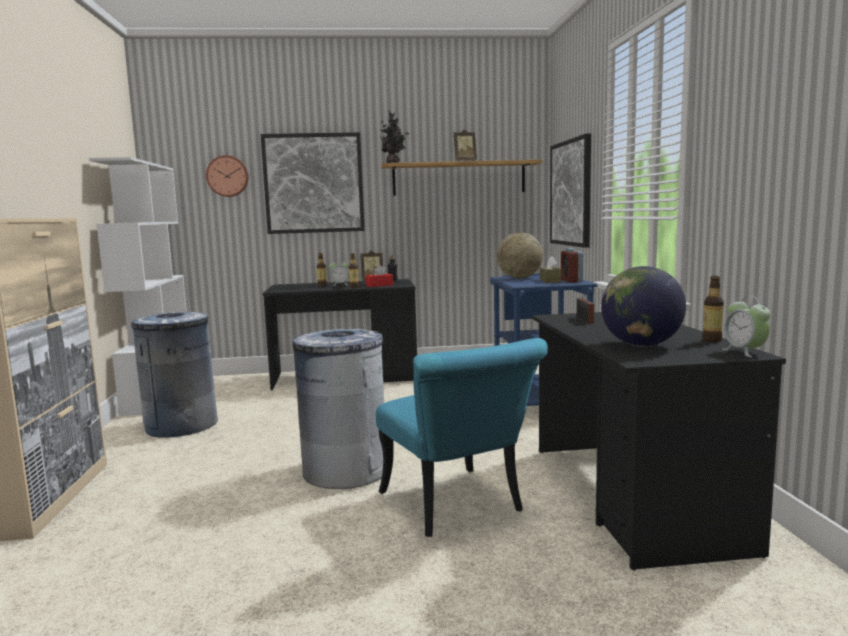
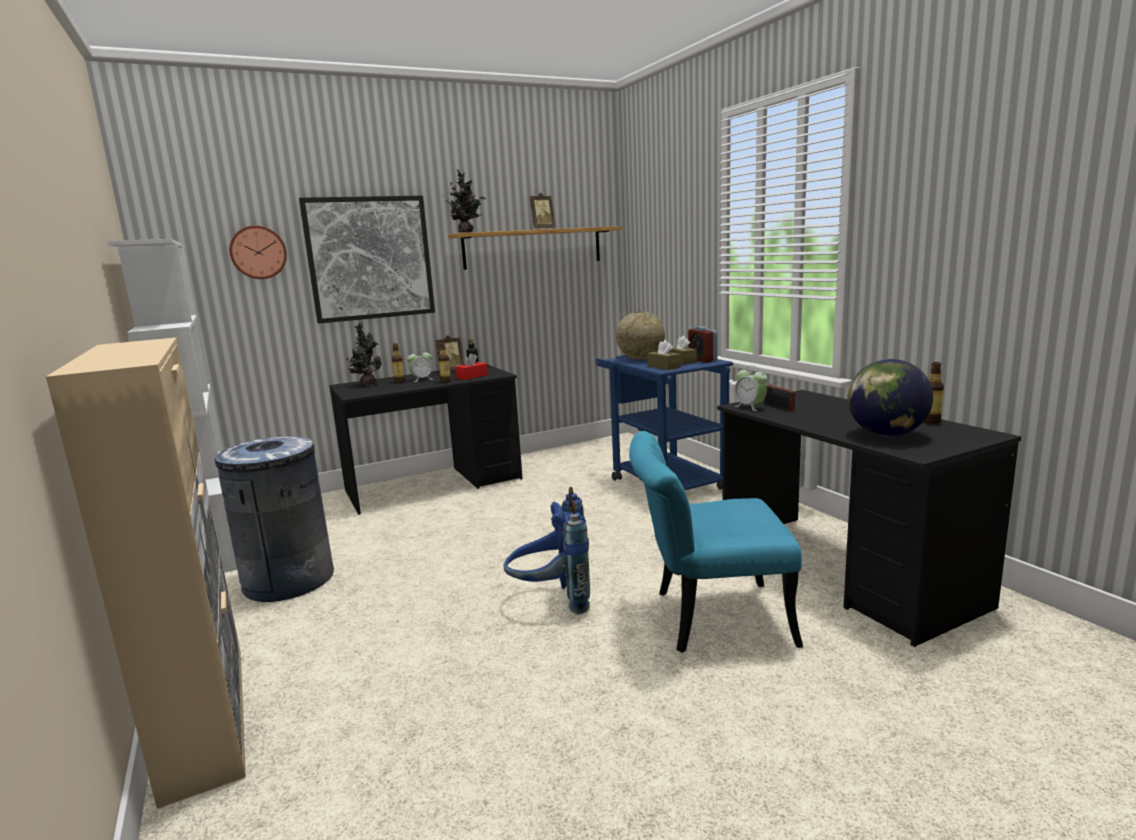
camera: 20 degrees left, 5 degrees up
(297, 285) = (367, 384): none -> potted plant
(345, 471) = (552, 600): grey trash can -> blue backpack
(458, 507) = (707, 618): turquoise chair -> turquoise chair turned 135 degrees clockwise
(525, 283) = (664, 367): none -> brown tissue box
(571, 193) = (661, 263): picture -> none
(745, 352) = (980, 432): alarm clock -> alarm clock (750, 407)

